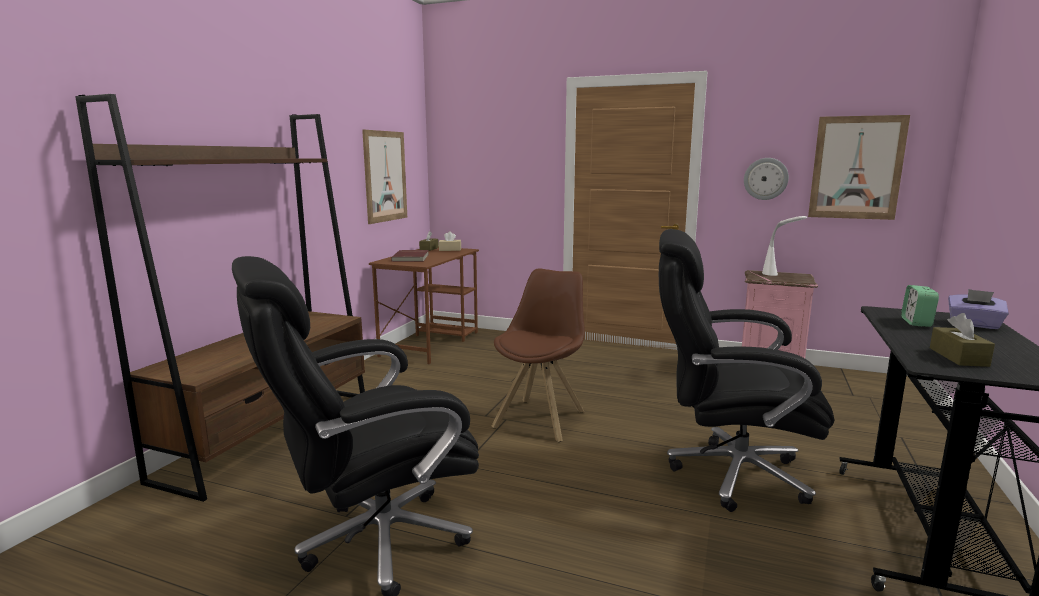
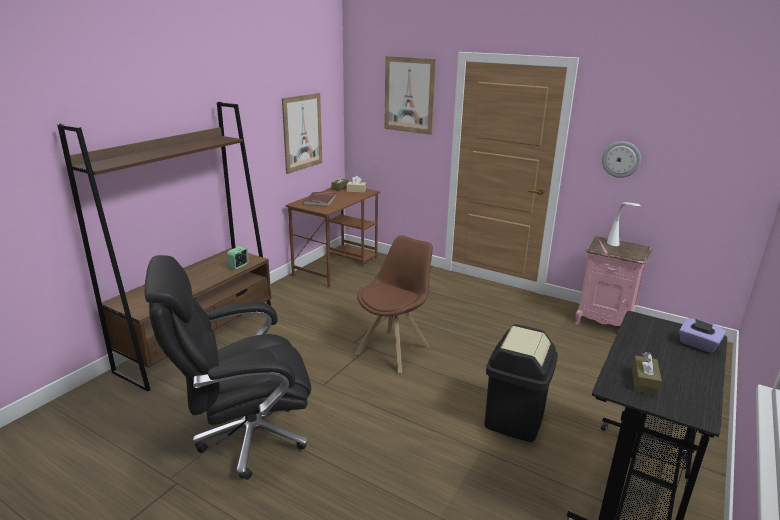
camera: 10 degrees right, 10 degrees up
(729, 475) = (514, 419): black office chair -> black trash can
(856, 168) = (702, 159): picture -> picture (409, 95)
(916, 322) = (652, 337): alarm clock -> alarm clock (238, 266)

